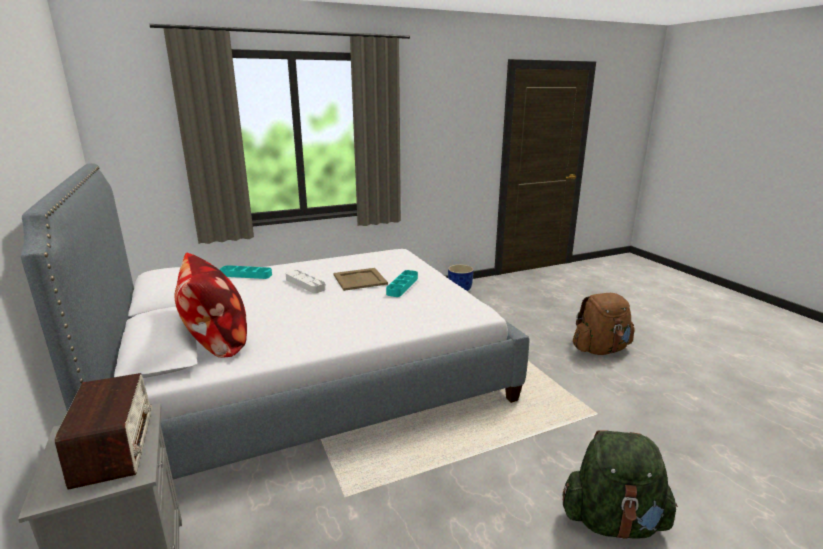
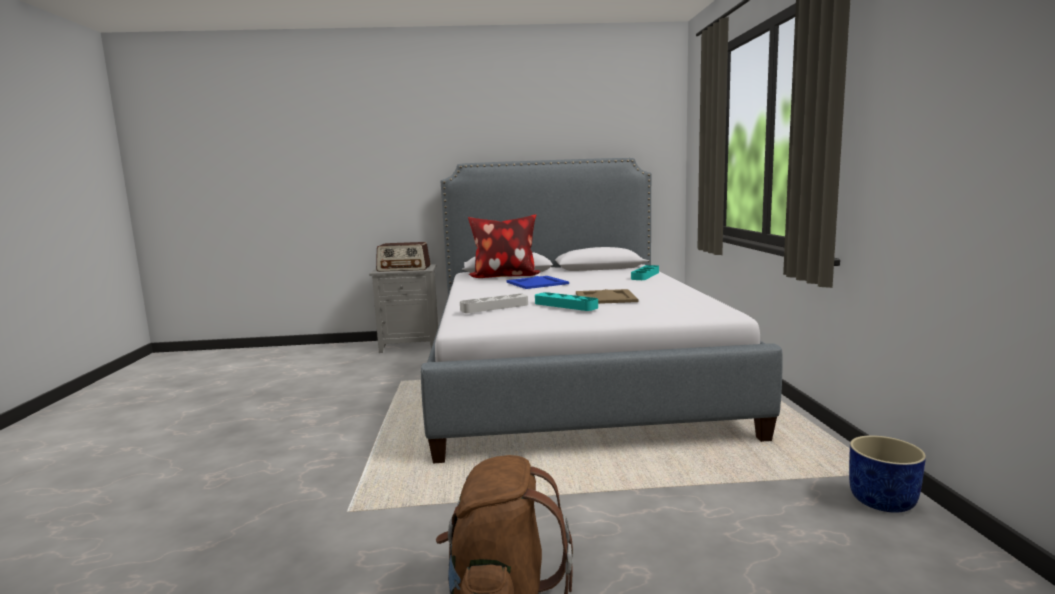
camera: 110 degrees right, 10 degrees down
(283, 313) = (537, 283): none -> blue tray
(305, 284) = (603, 286): grey tray -> grey tray (494, 307)
(613, 521) = (235, 463): green backpack -> none

